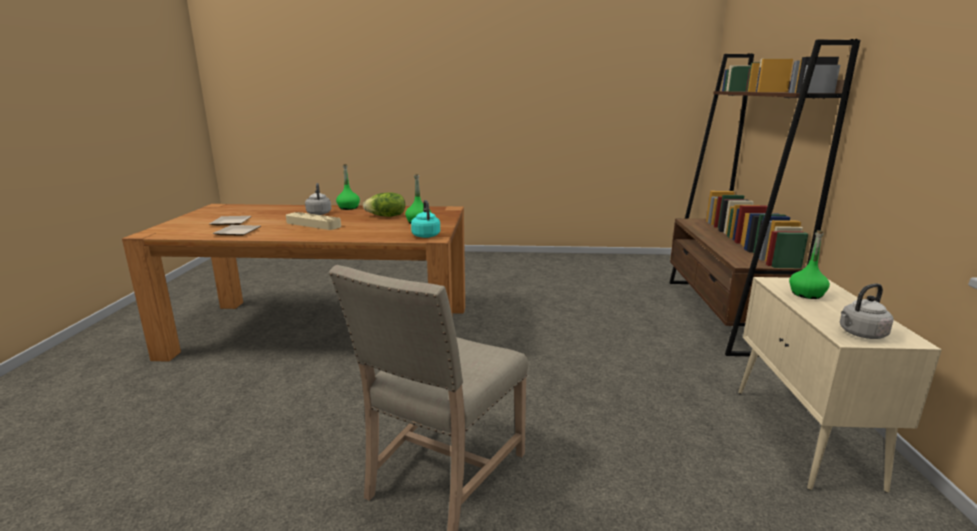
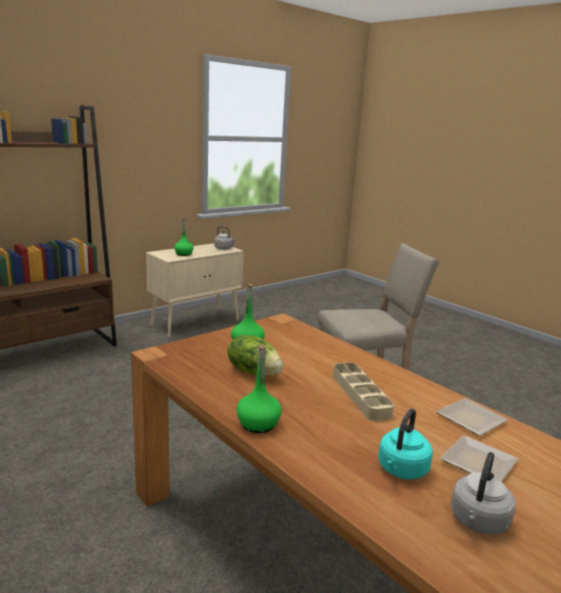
camera: 135 degrees left, 0 degrees up
(319, 213) = (320, 427): grey kettle -> grey kettle (478, 522)
(425, 235) = (281, 325): turquoise kettle -> turquoise kettle (401, 470)

